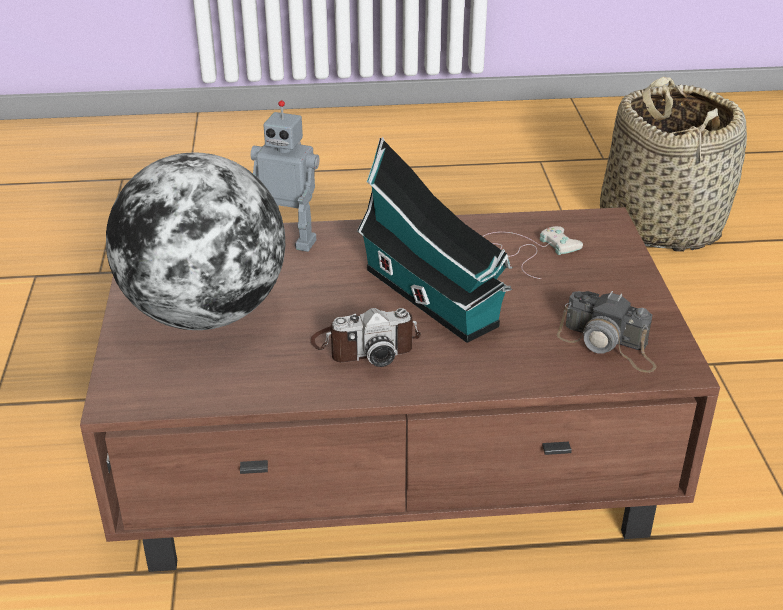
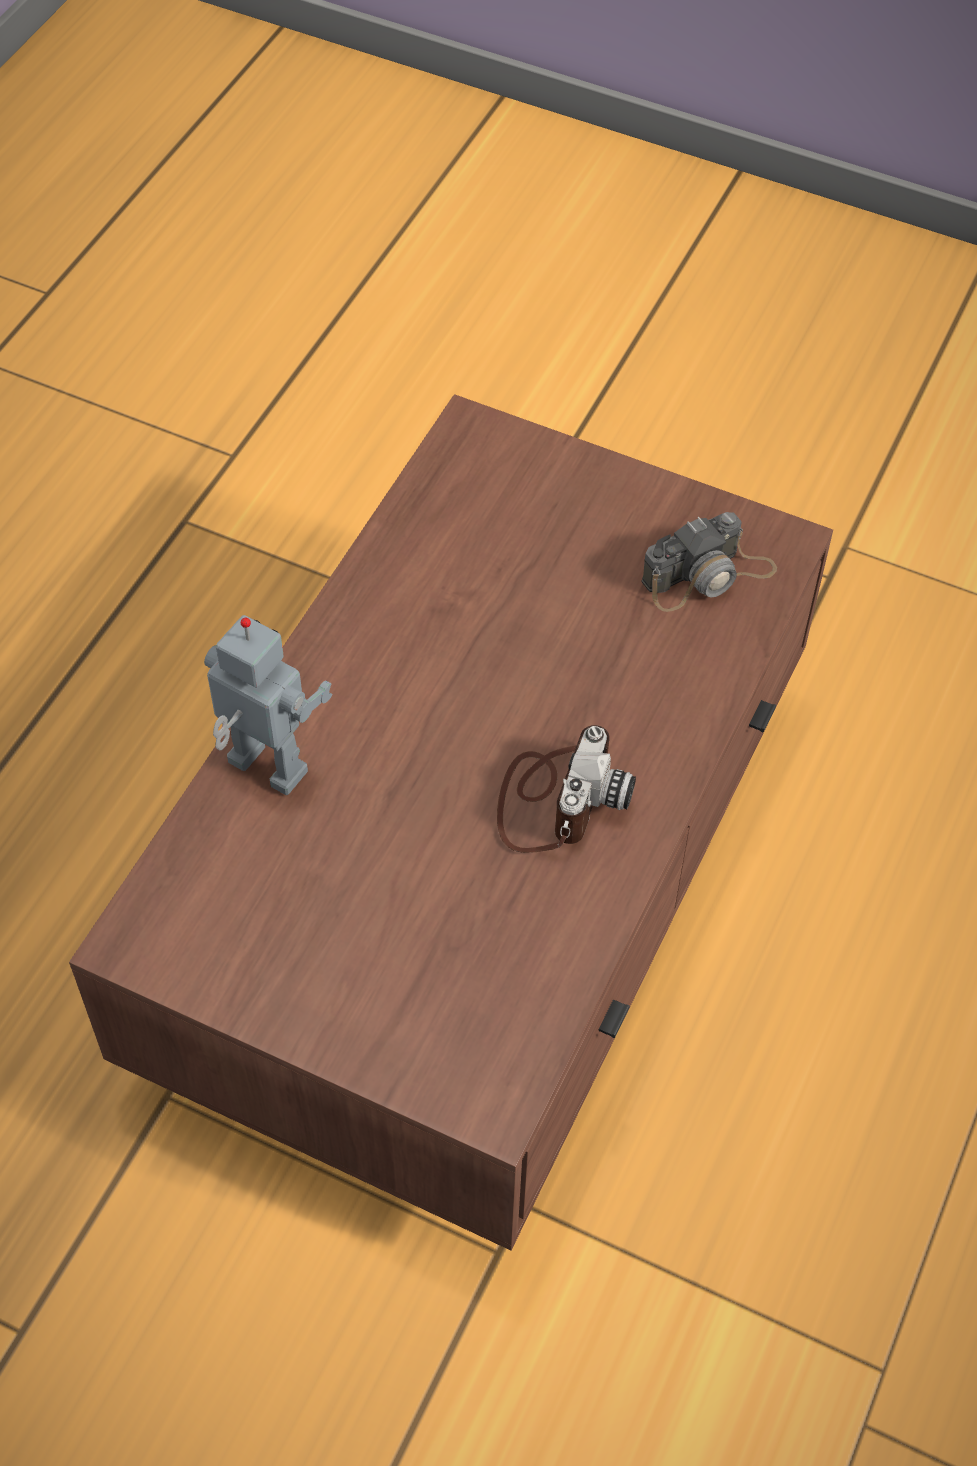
camera: 60 degrees left, 20 degrees up
(205, 313) = (368, 939): globe -> none
(291, 241) = (264, 770): toy robot -> toy robot turned 105 degrees counterclockwise
(434, 300) = (514, 685): toy house -> none
(529, 250) = (477, 538): white game controller -> none
(661, 223) = (253, 338): basket -> none

